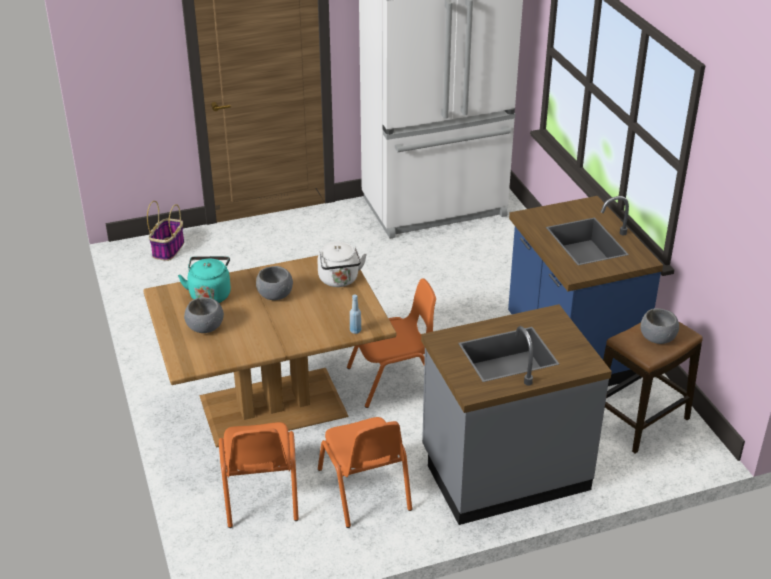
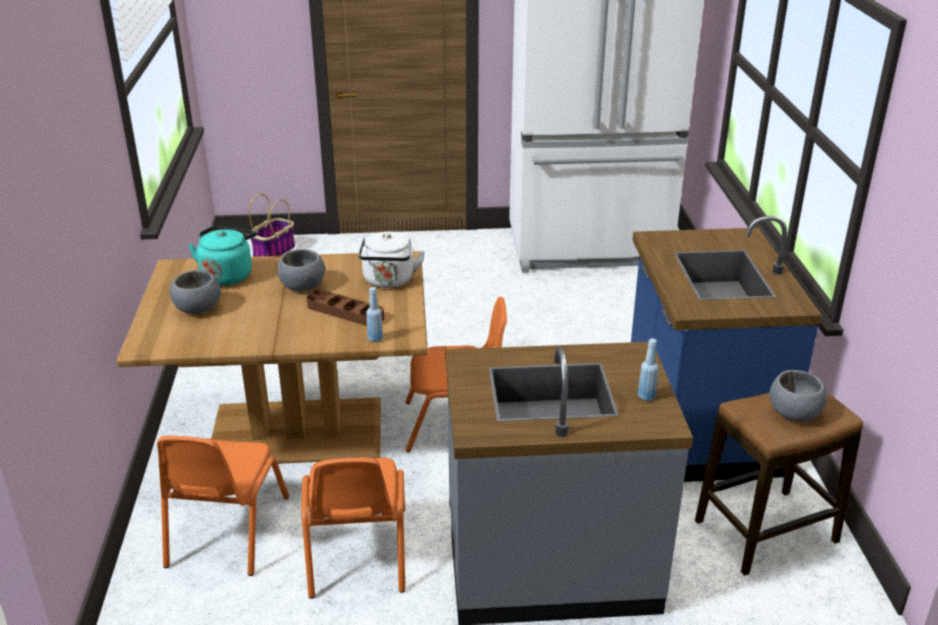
camera: 15 degrees right, 5 degrees down
(321, 312) = (345, 312): none -> brown tray
(571, 347) = (646, 396): none -> blue bottle

